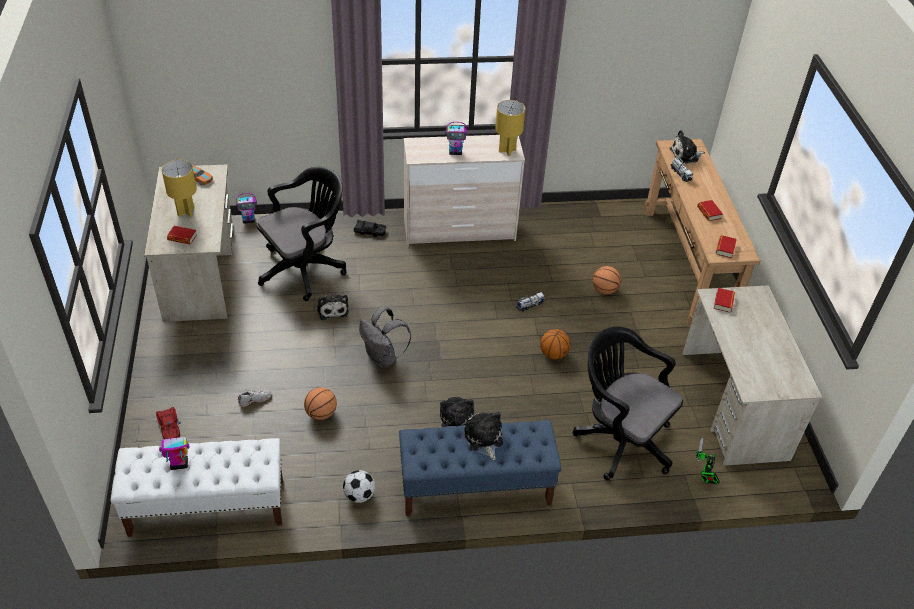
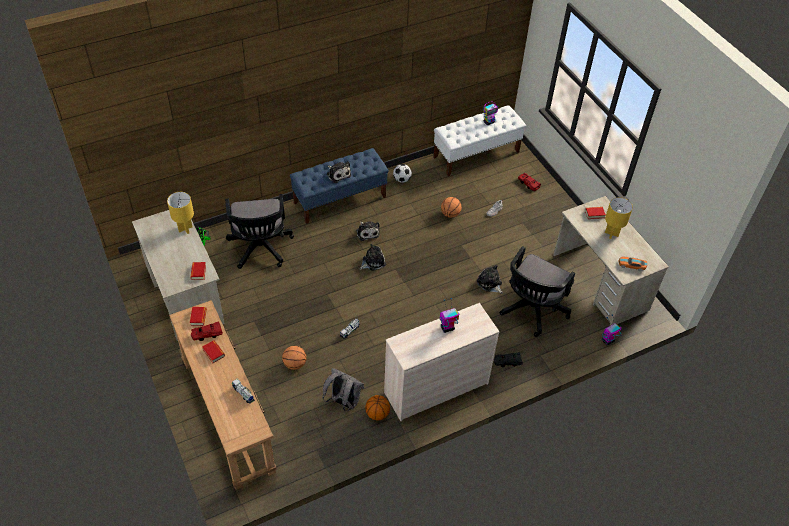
camera: 160 degrees right, 5 degrees up
(383, 358) = (434, 259): grey backpack -> grey backpack (343, 401)
(507, 151) = (404, 344): yellow table lamp -> yellow table lamp (185, 229)
(553, 354) = (319, 295): basketball -> basketball (377, 414)
(619, 439) = (260, 249): black office chair -> black office chair turned 60 degrees clockwise
(685, 155) = (241, 422): plush toy -> plush toy (372, 262)
(715, 231) = (207, 334): none -> red toy car

